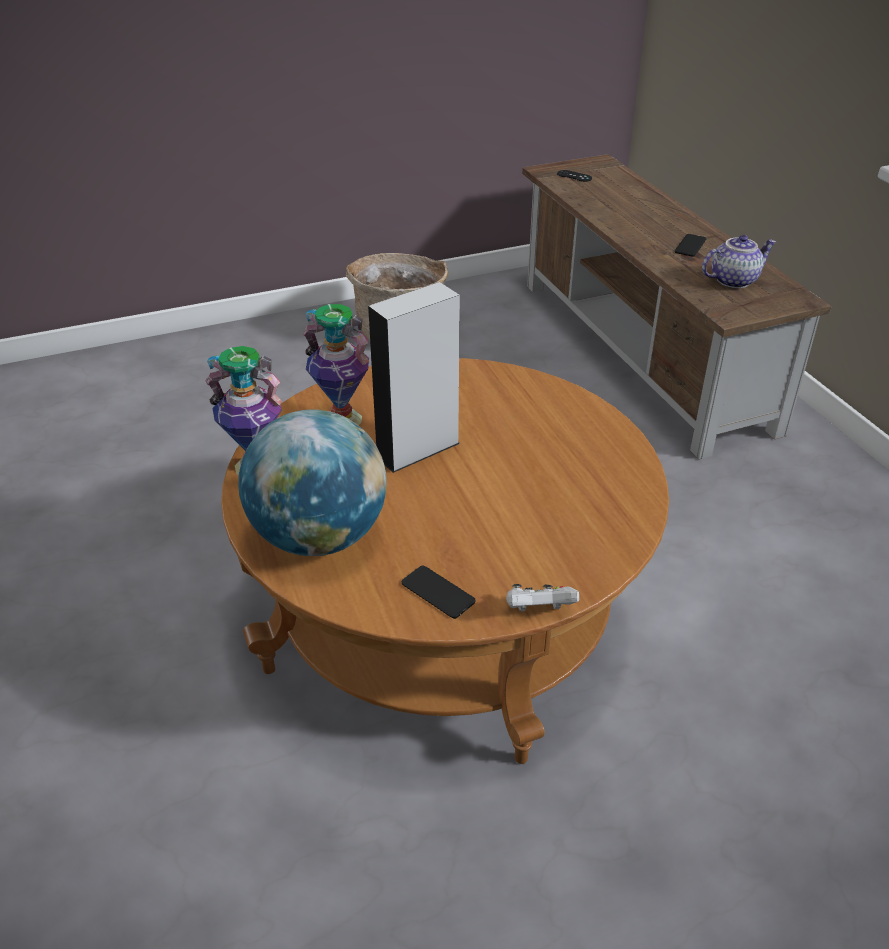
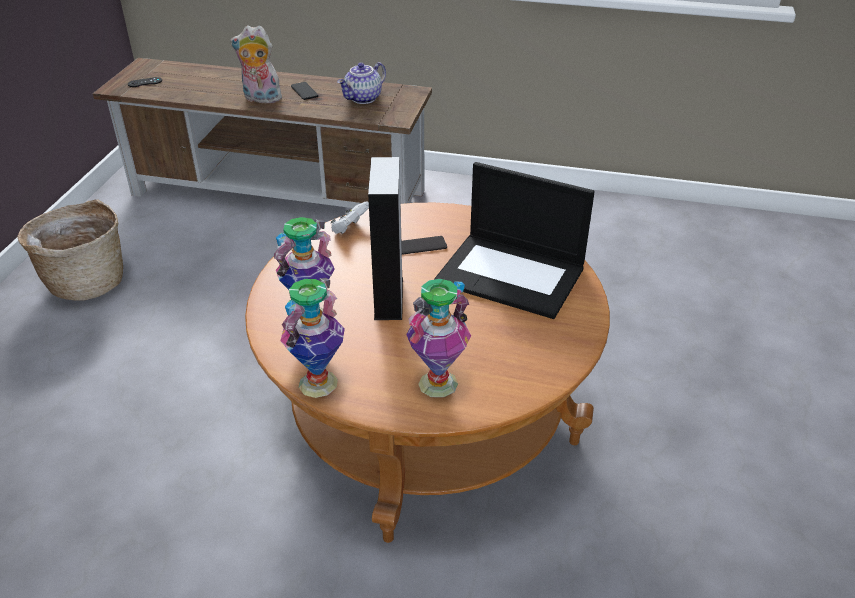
camera: 55 degrees left, 0 degrees up
(319, 537) = (437, 383): globe -> vase
(438, 592) = (544, 352): phone -> phone (421, 246)
(539, 611) = (595, 320): white game controller -> white game controller (350, 228)
(549, 513) = (512, 275): none -> laptop
(638, 233) = (260, 99): none -> plush toy
(733, 280) = (363, 99): teapot -> teapot turned 150 degrees counterclockwise

